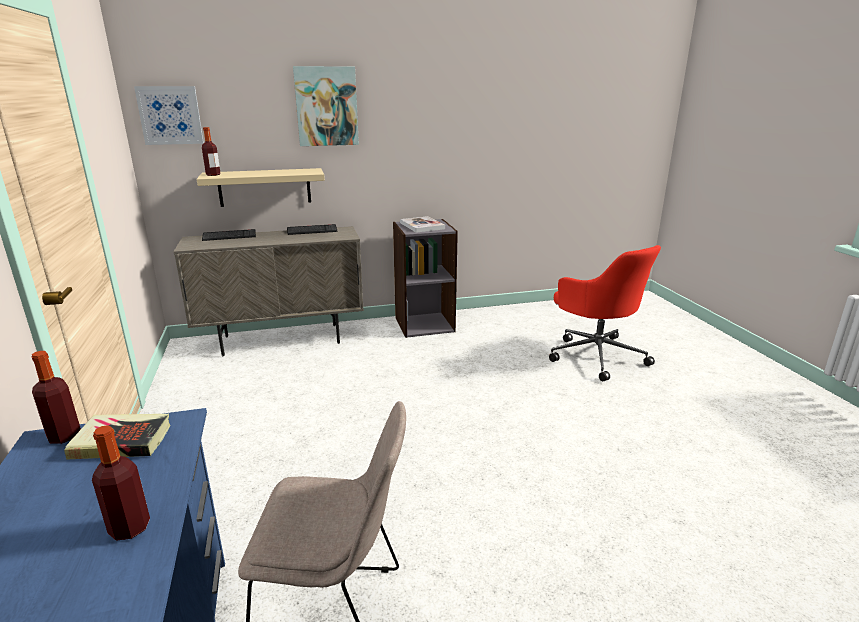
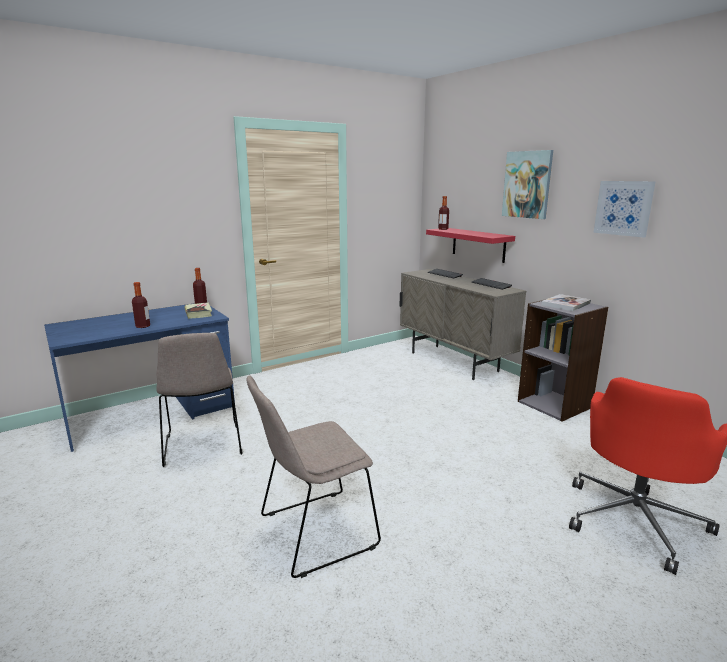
camera: 70 degrees right, 5 degrees down
(170, 115) = (440, 187): picture -> picture (623, 208)
(264, 187) = (478, 244): beige shelf -> red shelf
(590, 522) = (314, 533): none -> beige chair

